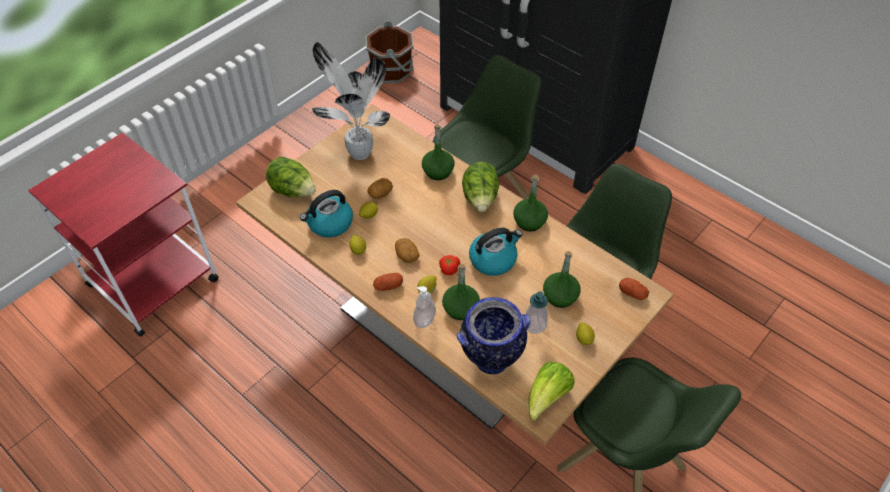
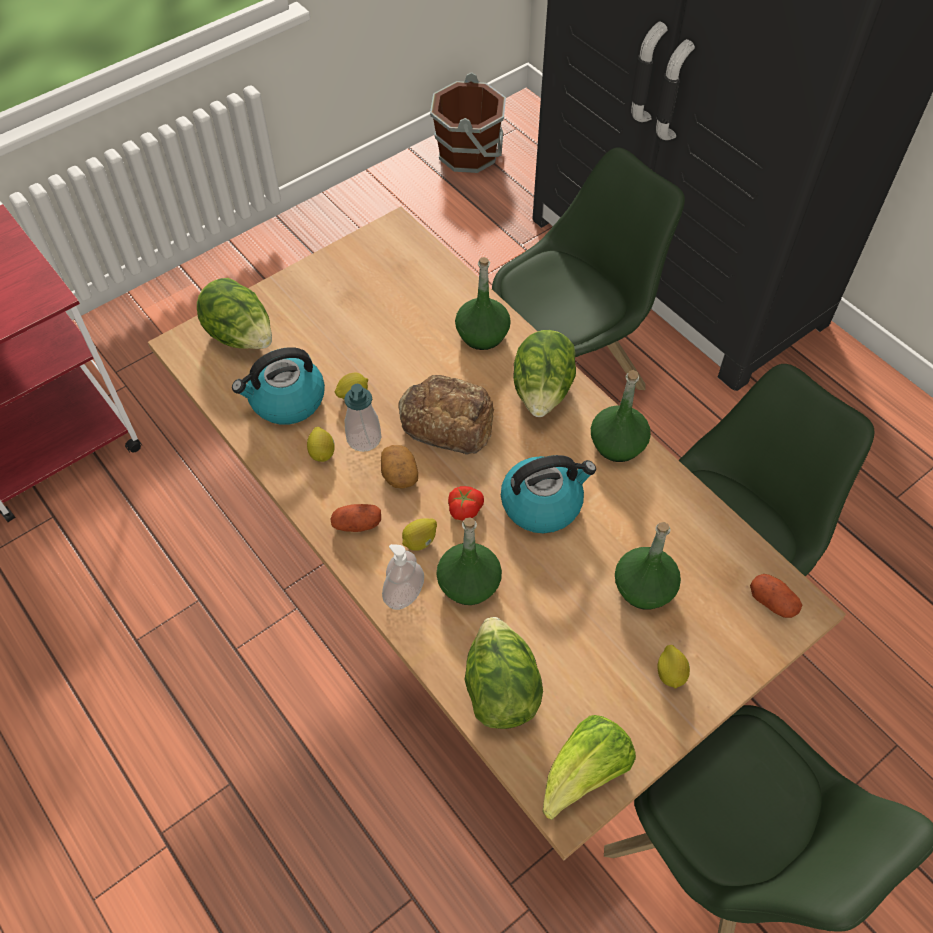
camera: 10 degrees right, 5 degrees up
(358, 152) = (360, 284): potted plant -> none
(380, 193) = (380, 360): potato -> none
(428, 222) = (447, 420): none -> bread
(490, 361) = (500, 689): vase -> lettuce
(535, 325) = (590, 633): soap dispenser -> soap dispenser (364, 438)

